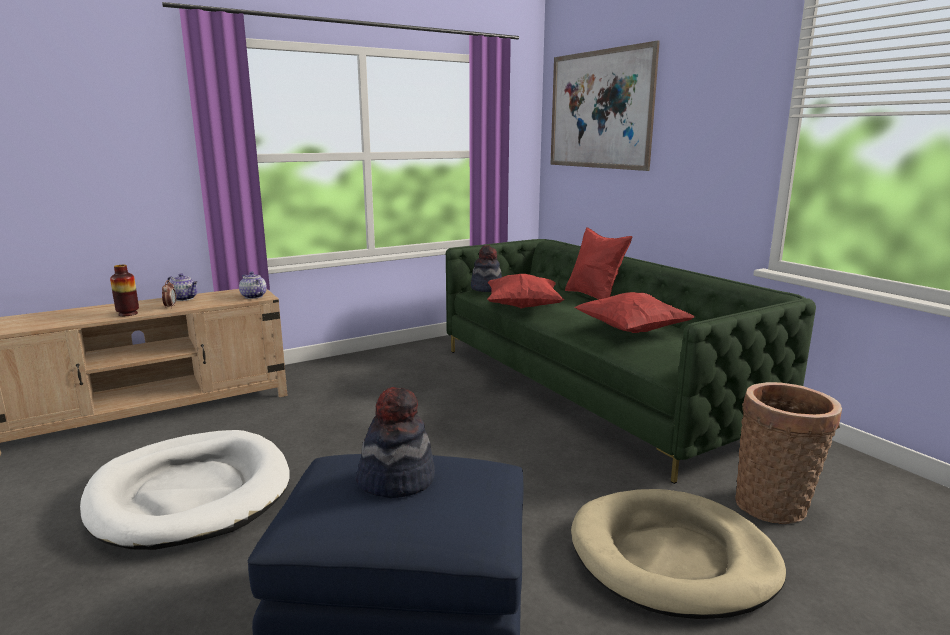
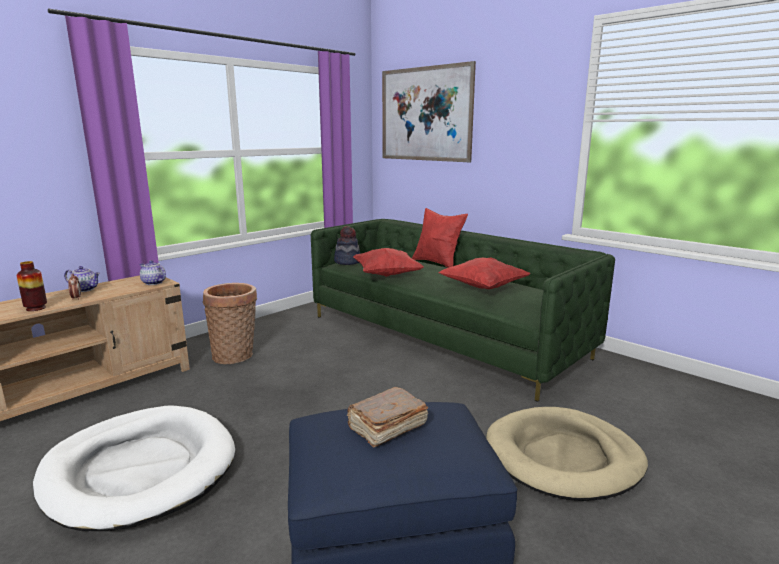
camera: 15 degrees left, 0 degrees up
(396, 479) = (386, 427): hat -> brown book
(775, 505) = (611, 407): basket -> basket (235, 355)

